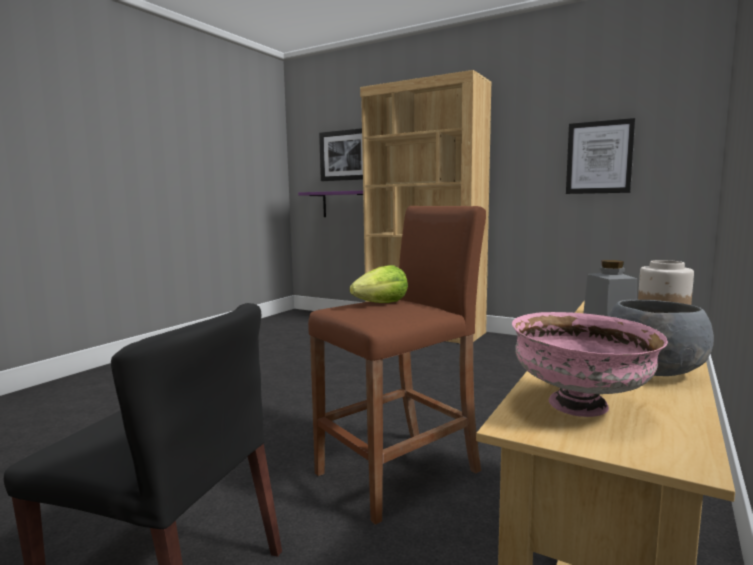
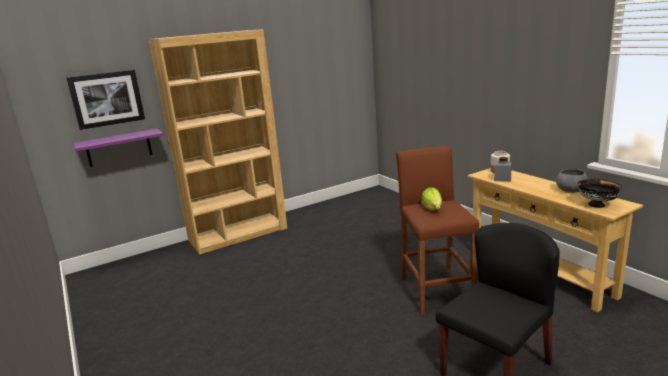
camera: 60 degrees left, 10 degrees up
(581, 406) = (597, 204): pink bowl -> black bowl
(599, 157) = (320, 82): picture -> none

